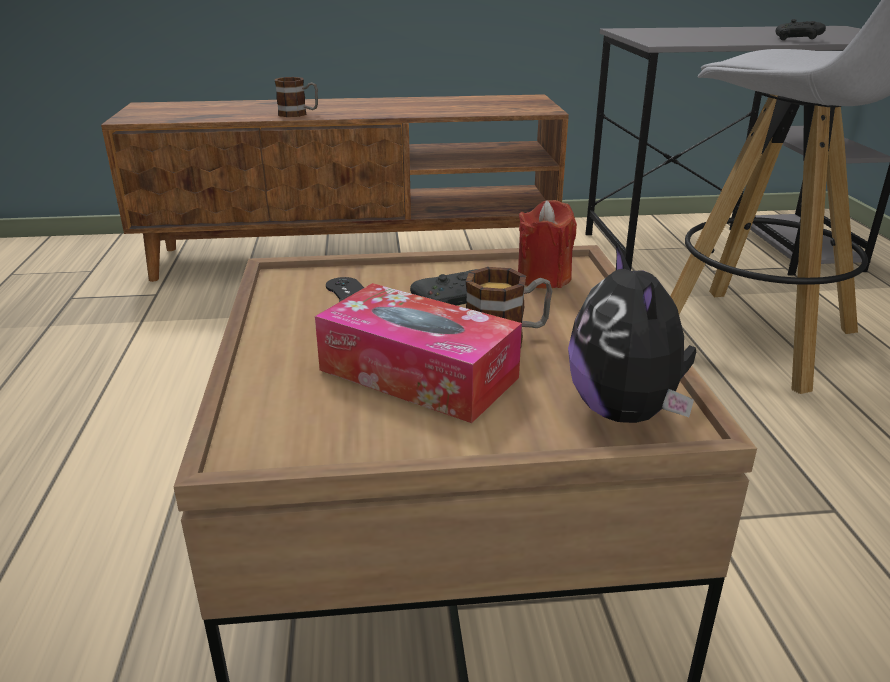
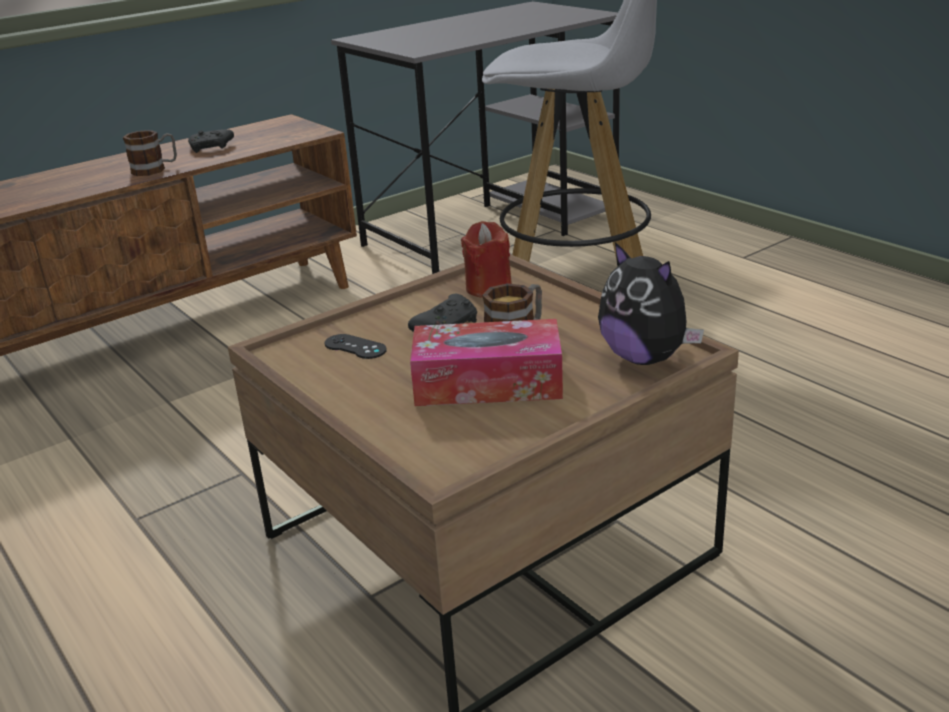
camera: 30 degrees left, 0 degrees up
(298, 114) = (62, 193): mug -> mug (155, 169)
(798, 40) = (522, 28): black game controller -> black game controller (212, 148)

